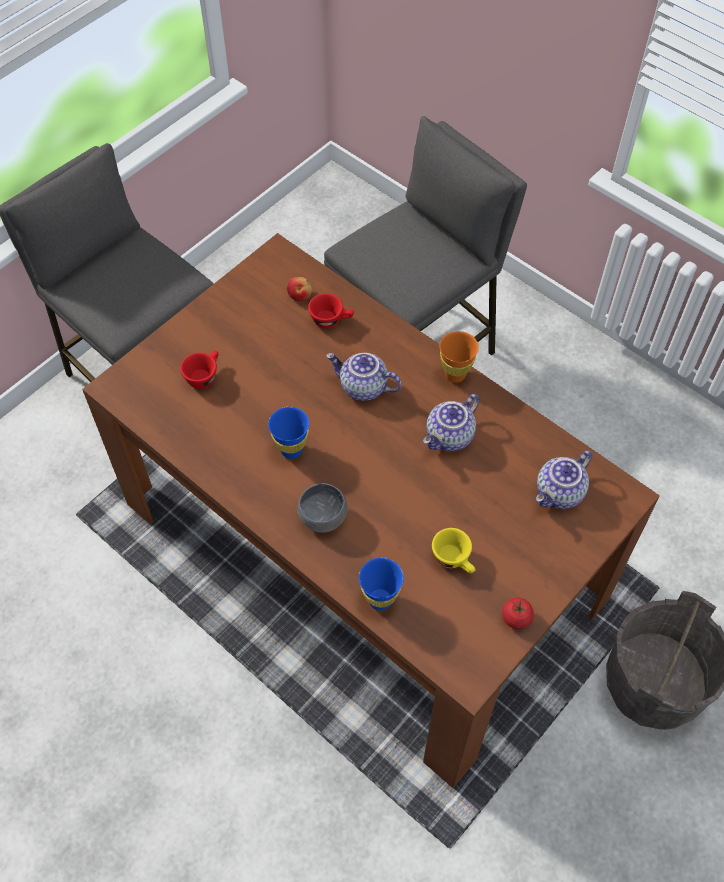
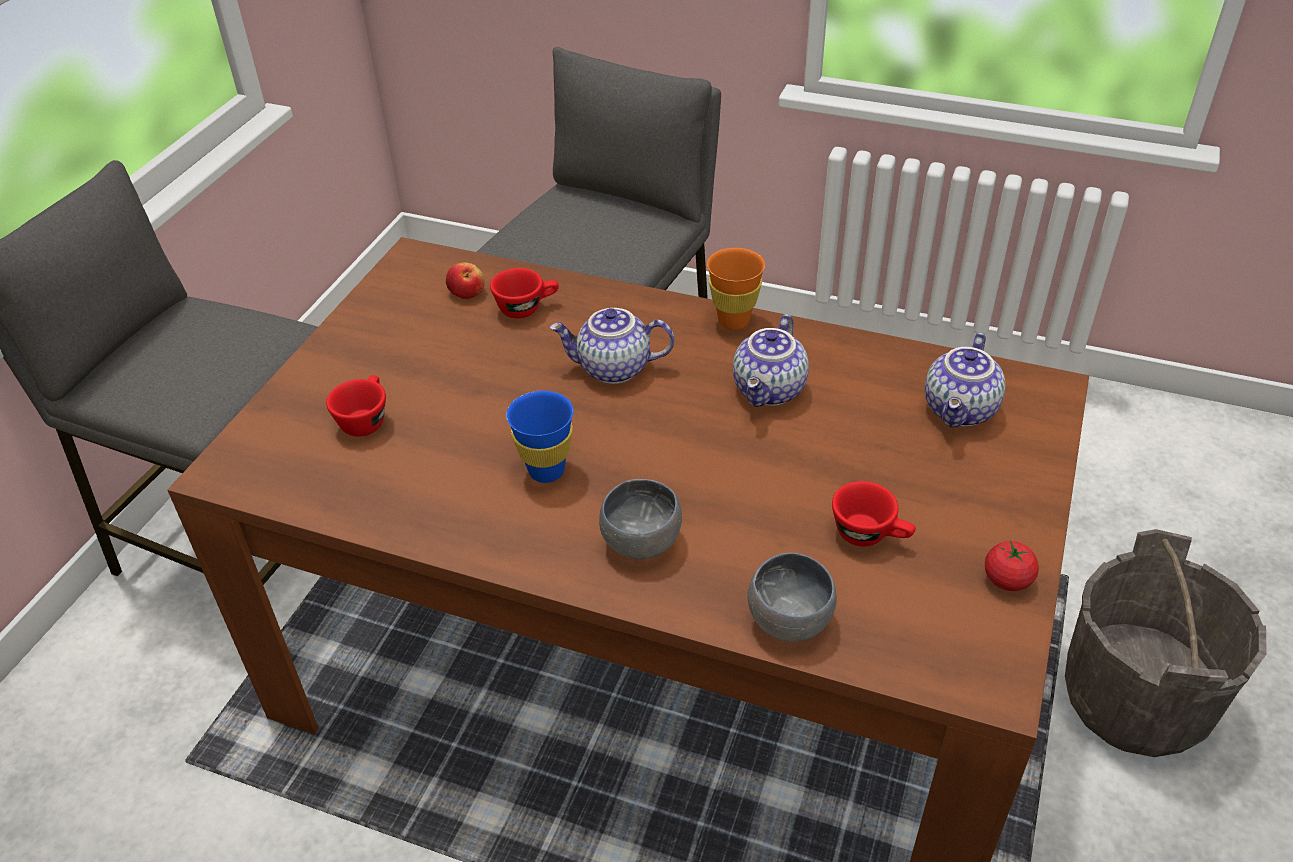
camera: 20 degrees left, 15 degrees down
(380, 599) = (792, 623): blue cup -> grey bowl
(454, 560) = (870, 534): yellow cup -> red cup

